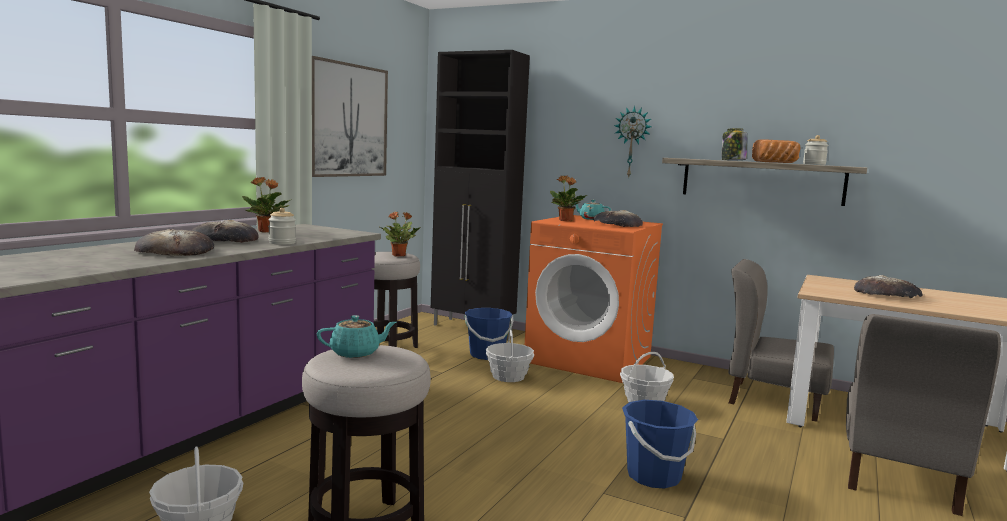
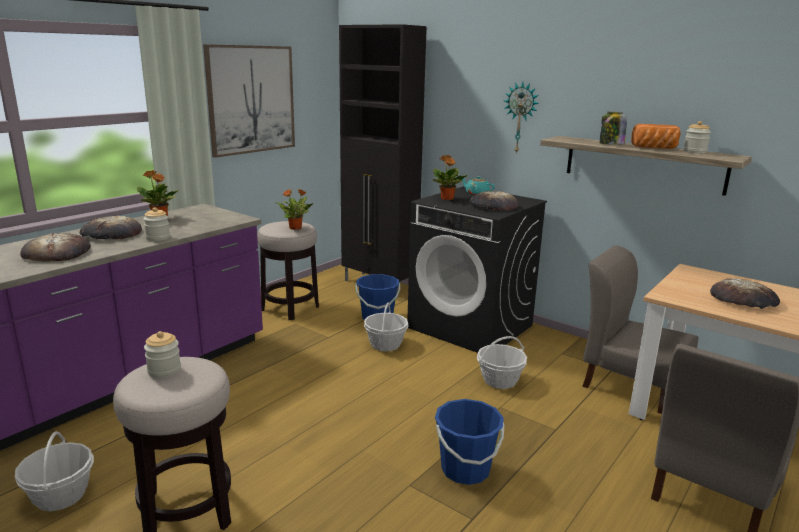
camera: 10 degrees right, 10 degrees up
(356, 353) = (164, 370): turquoise teapot -> jar
(589, 359) = (471, 327): orange washing machine -> black washing machine

